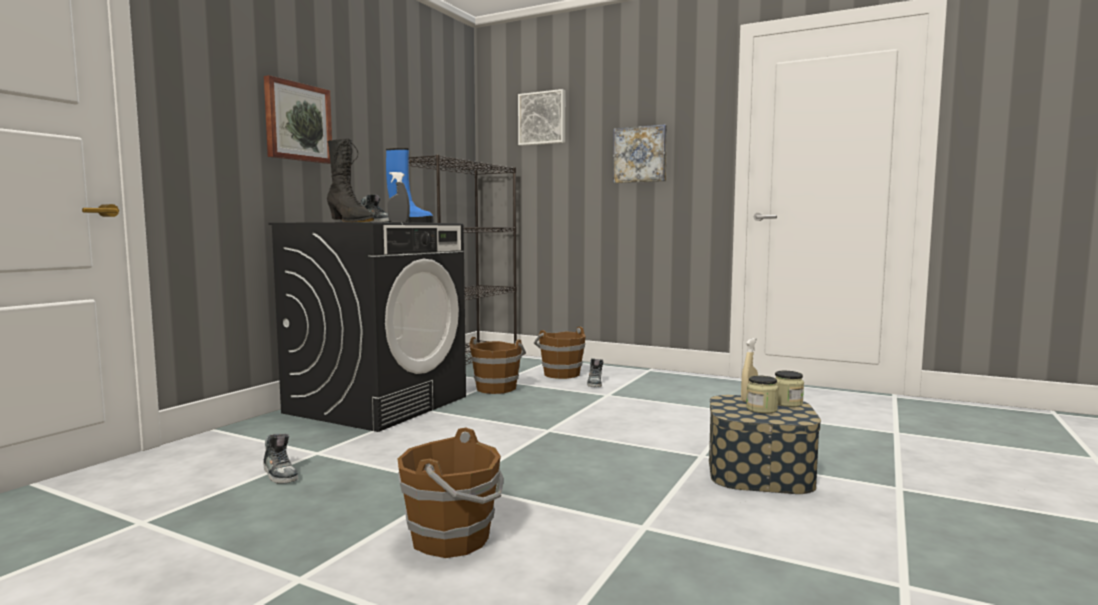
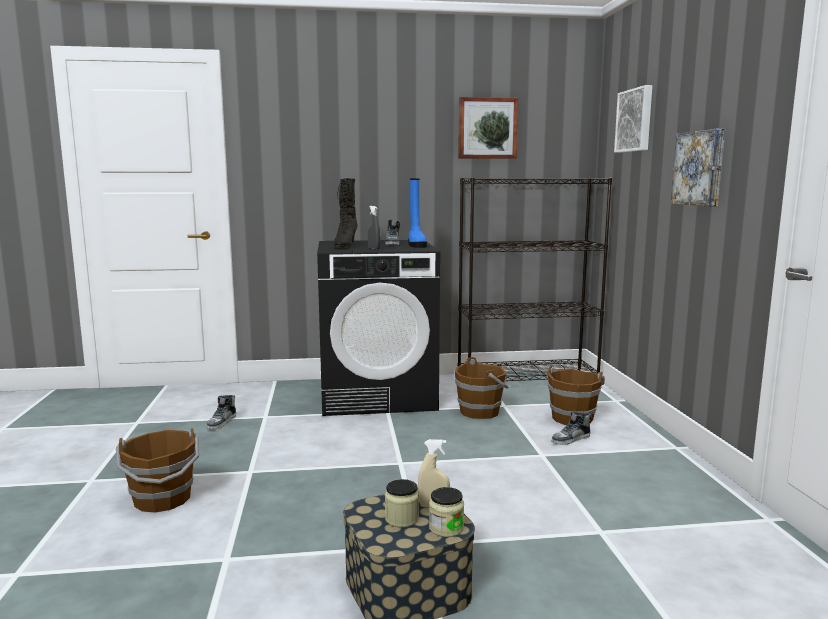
camera: 55 degrees right, 5 degrees up
(297, 122) = (354, 160): picture -> picture (487, 128)

